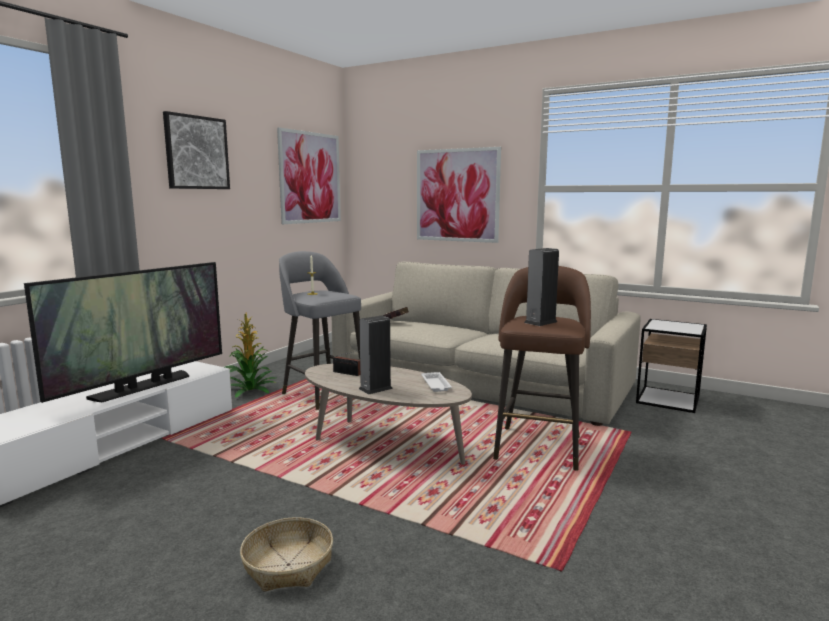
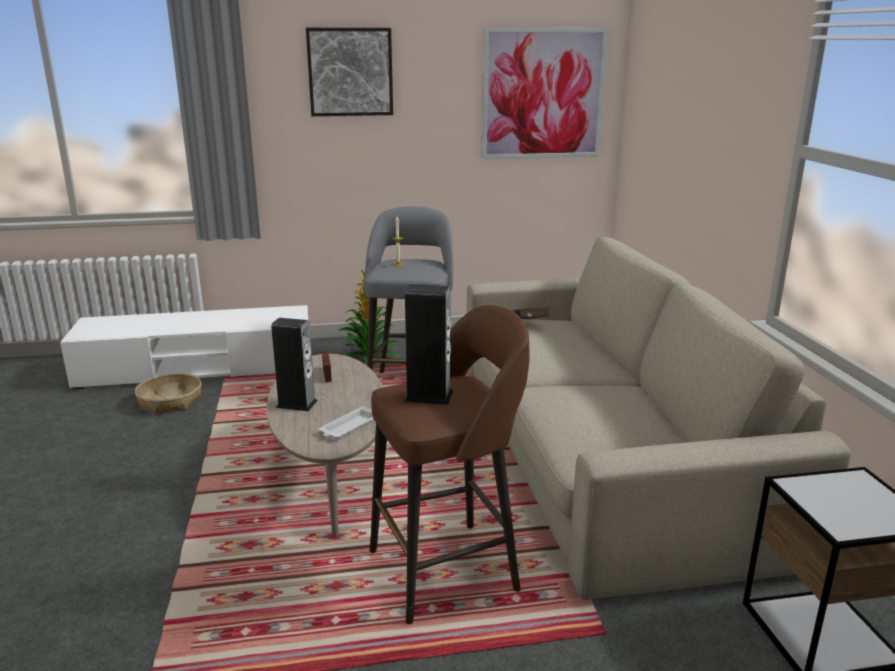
camera: 50 degrees right, 10 degrees up
(143, 387) = (220, 323): television -> none
(288, 565) = (65, 530): basket -> basket (170, 401)
(457, 195) = (709, 141): picture -> none

